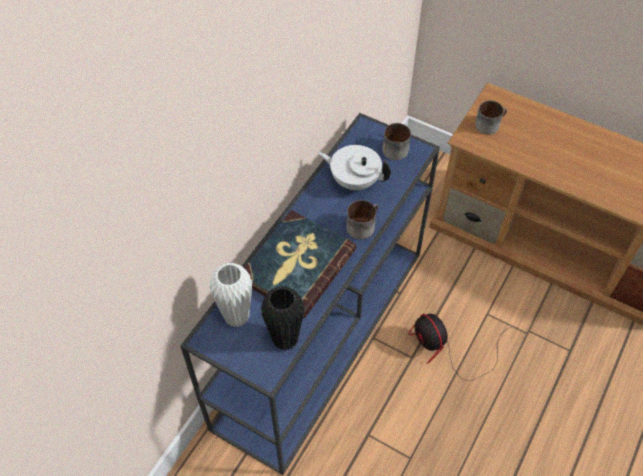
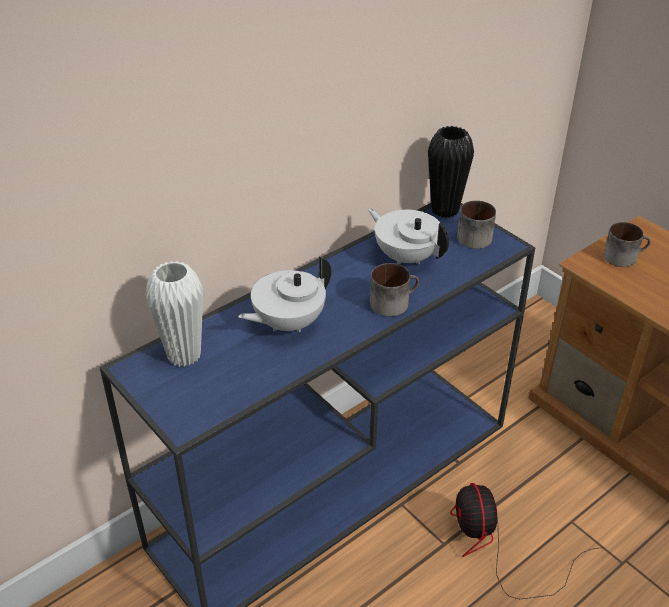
camera: 20 degrees right, 15 degrees down
(285, 339) = (229, 395): black vase -> black vase (445, 210)
(297, 265) = (288, 323): book -> white teapot

